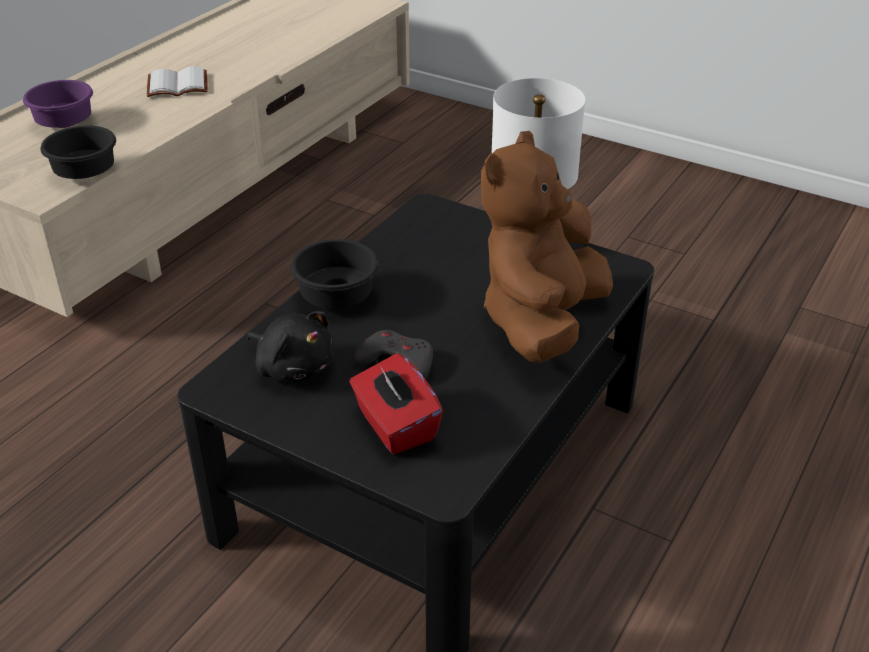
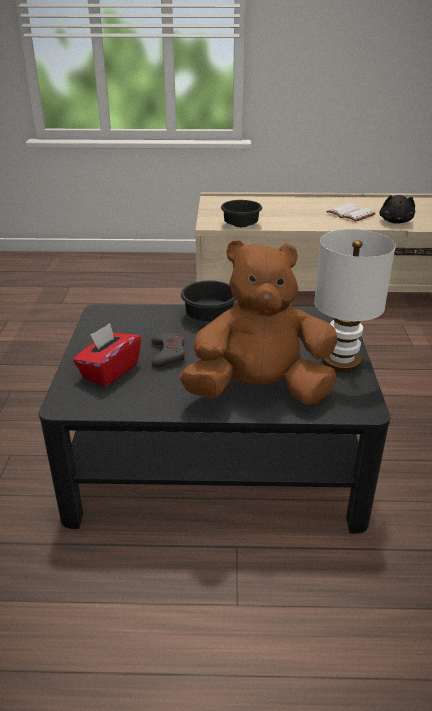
camera: 60 degrees right, 5 degrees down
(66, 122) = (276, 207): purple bowl -> none
(293, 367) = (135, 325): black plush toy -> black plush toy (395, 221)

